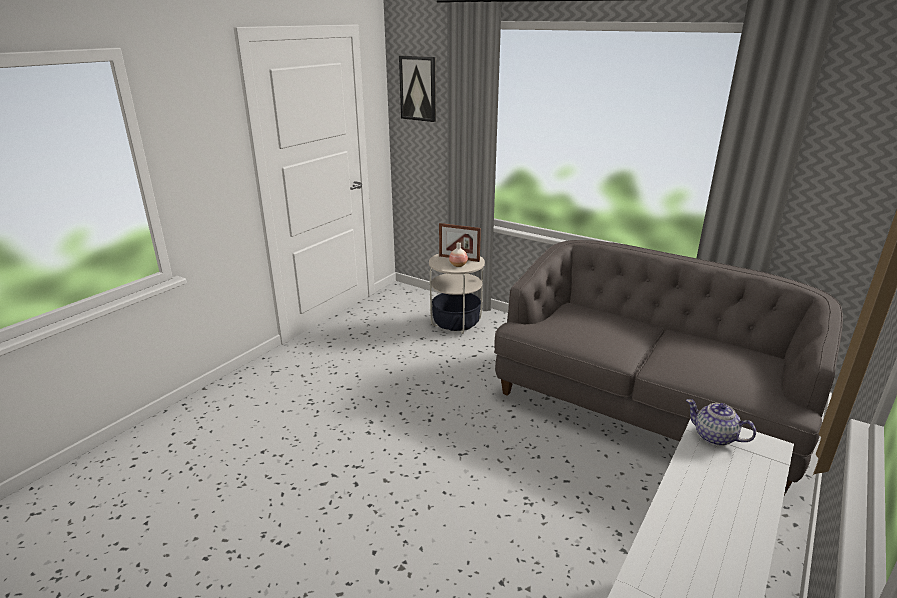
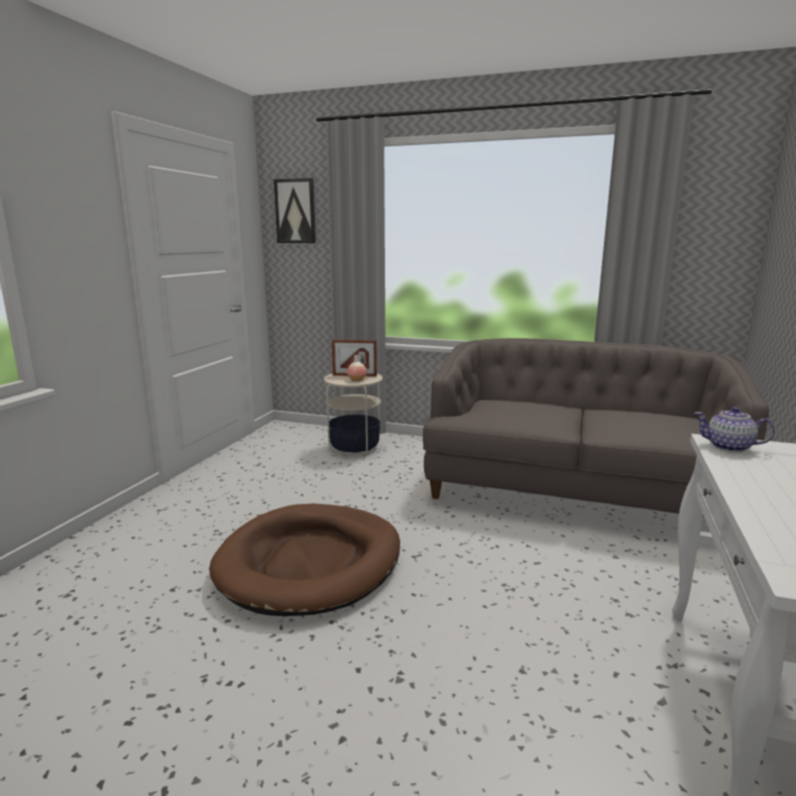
camera: 15 degrees left, 10 degrees down
(373, 445) = (310, 563): none -> brown dog bed

